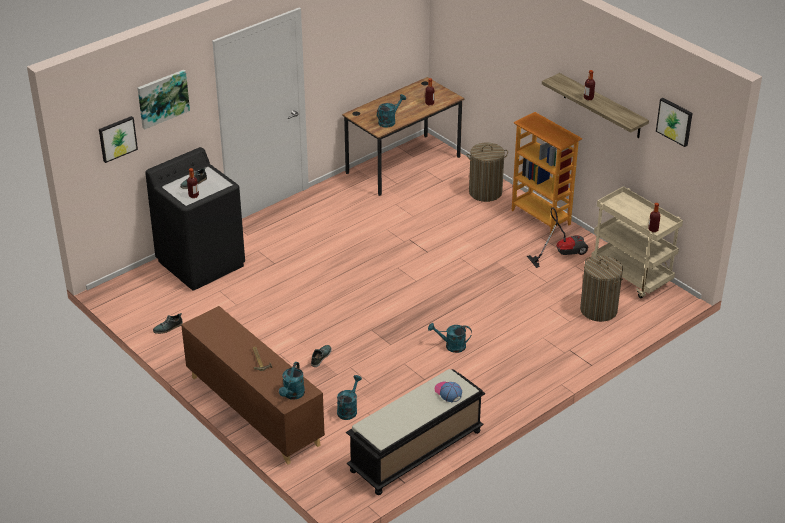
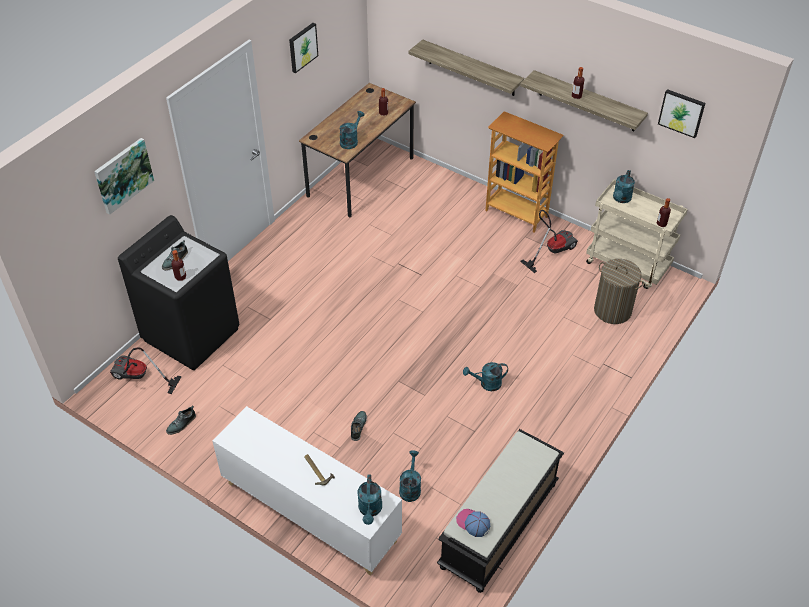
camera: 15 degrees left, 10 degrees up
(117, 138) = (81, 232): picture -> picture (302, 47)
(144, 288) = (139, 378): none -> vacuum cleaner
(254, 410) = (310, 512): brown cabinet -> white cabinet
(448, 392) = (528, 462): cap -> cap (473, 523)
(485, 192) = (452, 194): laundry basket -> none
(510, 68) = (471, 68): none -> shelf
(624, 204) = (621, 199): none -> turquoise watering can

